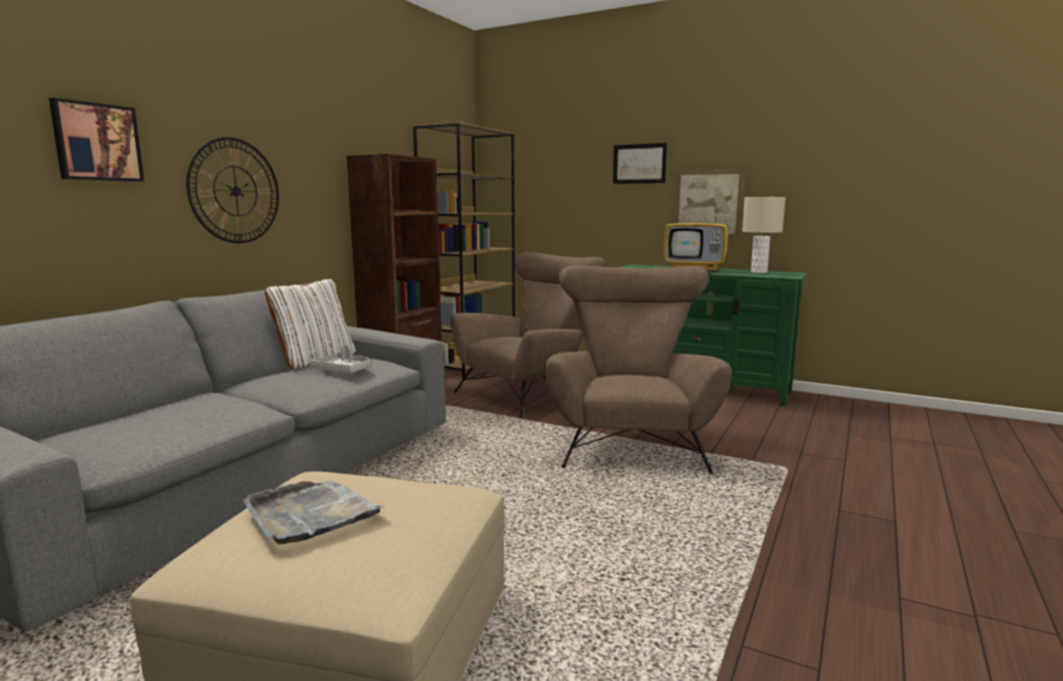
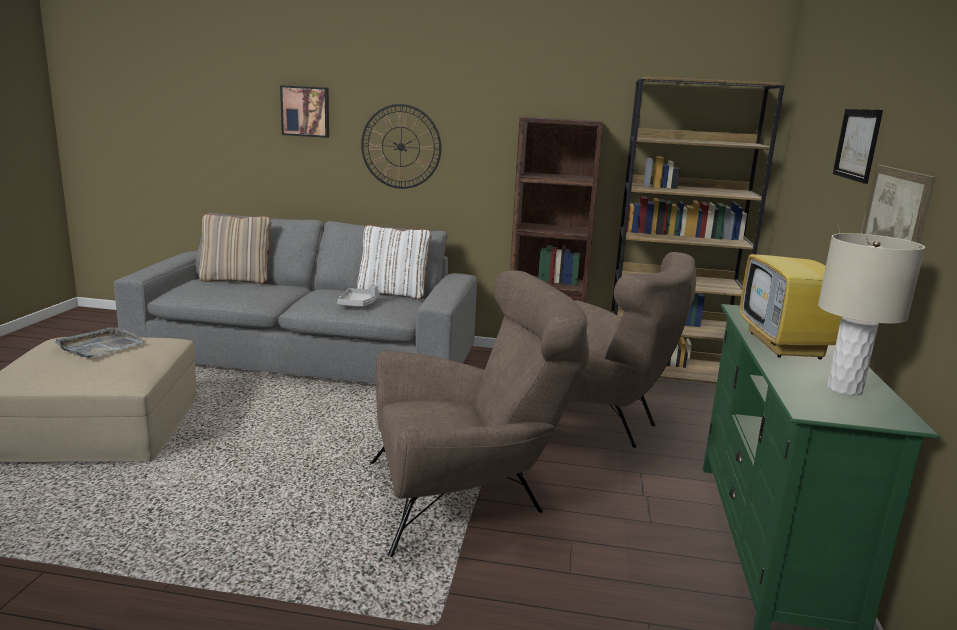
camera: 70 degrees right, 5 degrees up
(110, 418) = (236, 280): none -> beige pillow

